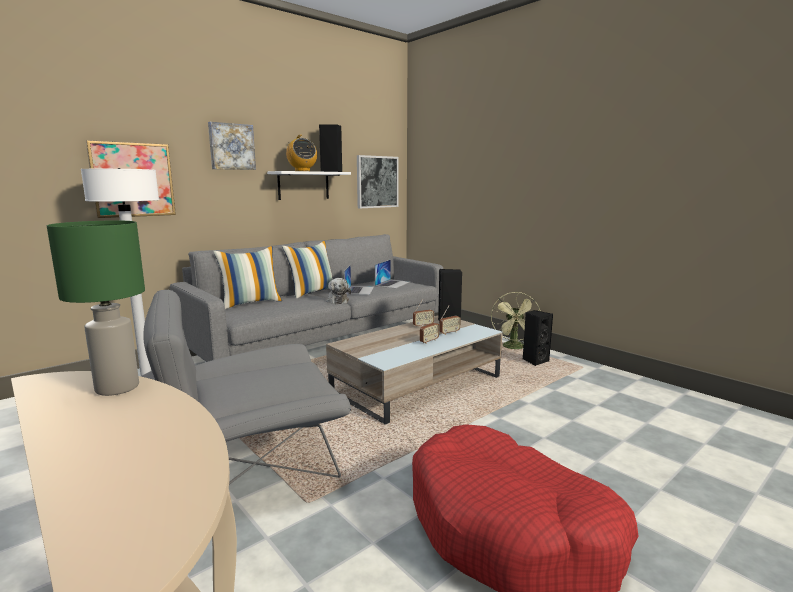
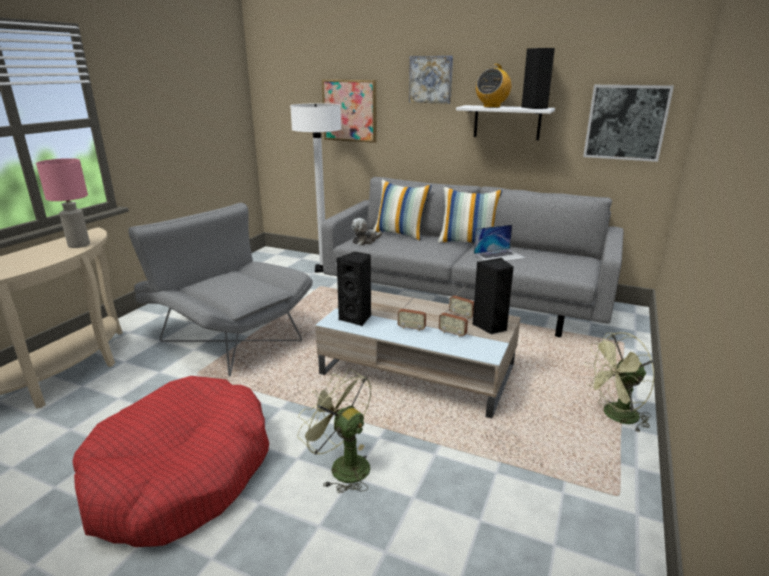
camera: 65 degrees right, 10 degrees up
(116, 388) = (79, 245): green table lamp -> pink table lamp
(337, 301) = (451, 257): plush toy -> plush toy (365, 241)
(392, 284) = (555, 263): laptop -> none
(529, 439) = (342, 466): none -> green fan
(534, 361) = (583, 442): black speaker -> black speaker (357, 318)

